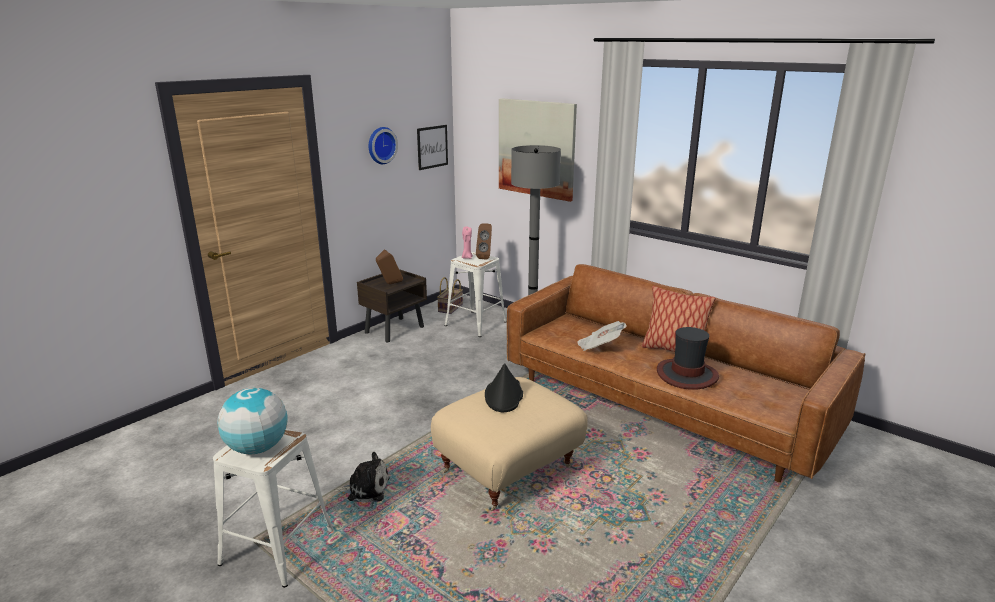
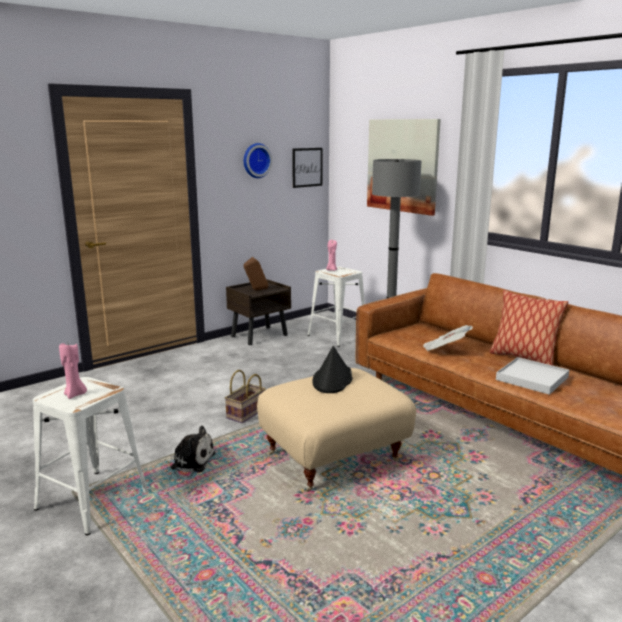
camera: 10 degrees right, 5 degrees down
(257, 448) = (75, 395): globe -> pink candle
(450, 308) = (317, 322): basket -> basket (246, 414)
(485, 257) = (349, 270): brown speaker -> none
(687, 375) = (531, 378): hat -> white tray

